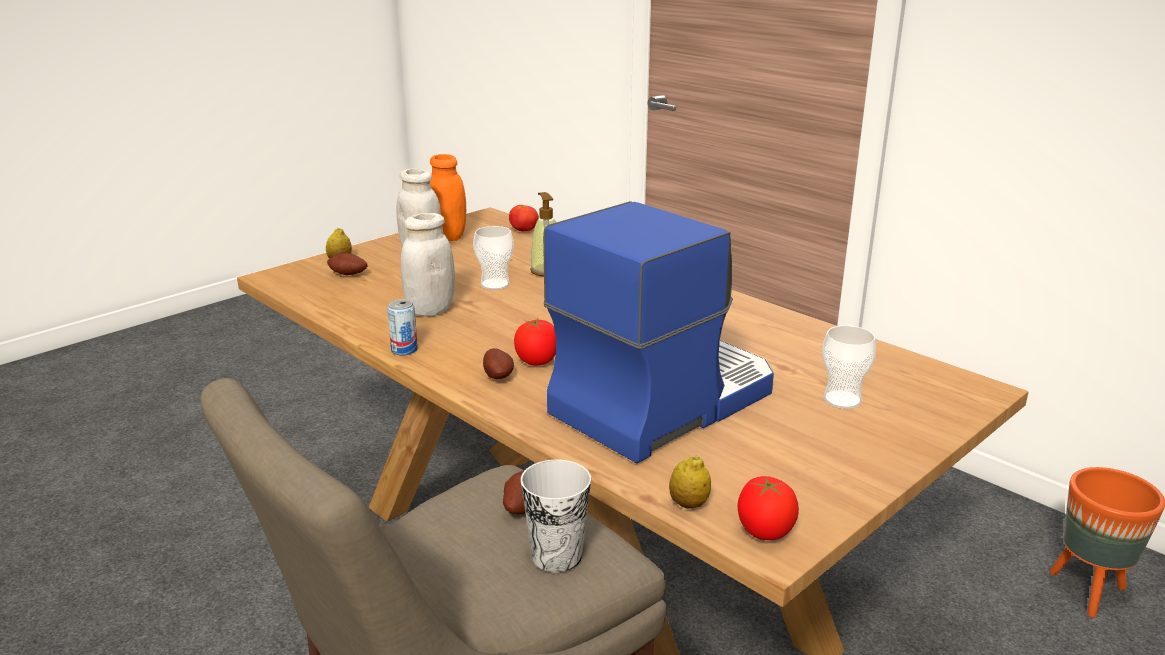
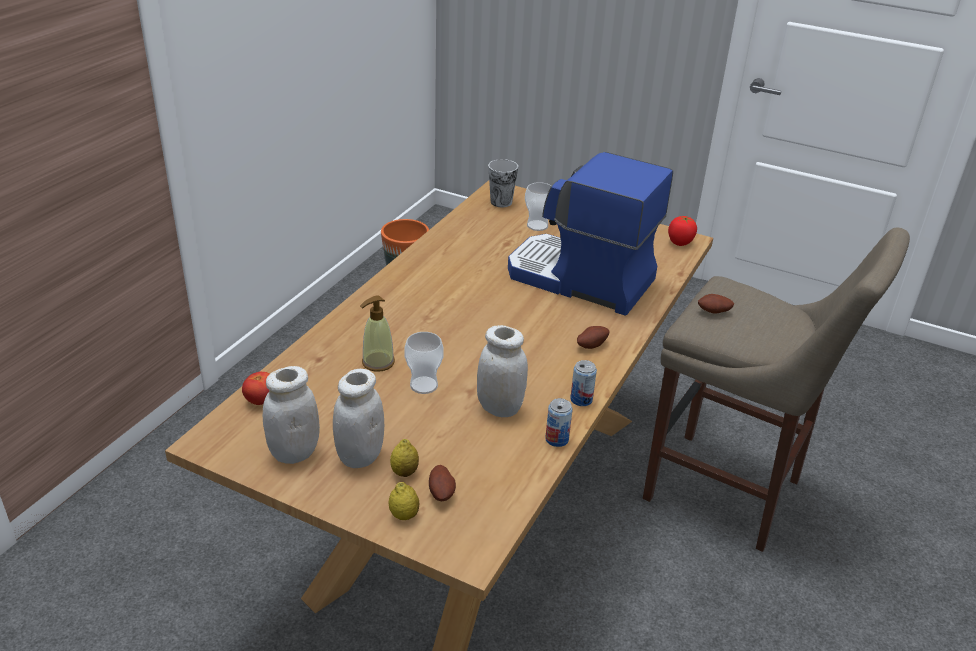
camera: 110 degrees left, 10 degrees up
(358, 327) = (557, 439): none -> can
(448, 237) = (294, 452): orange jar -> white jar
(537, 361) = (559, 333): tomato -> none
(557, 556) = (740, 296): cup -> cup (501, 202)
(688, 504) = (675, 262): lemon -> lemon (404, 472)

